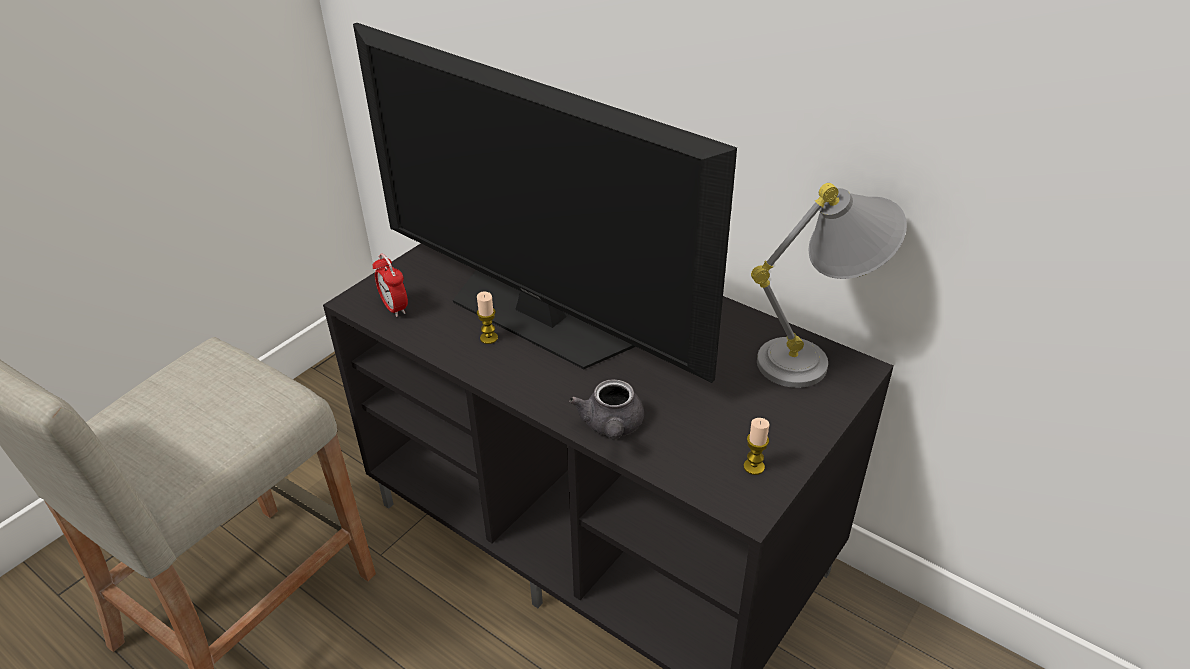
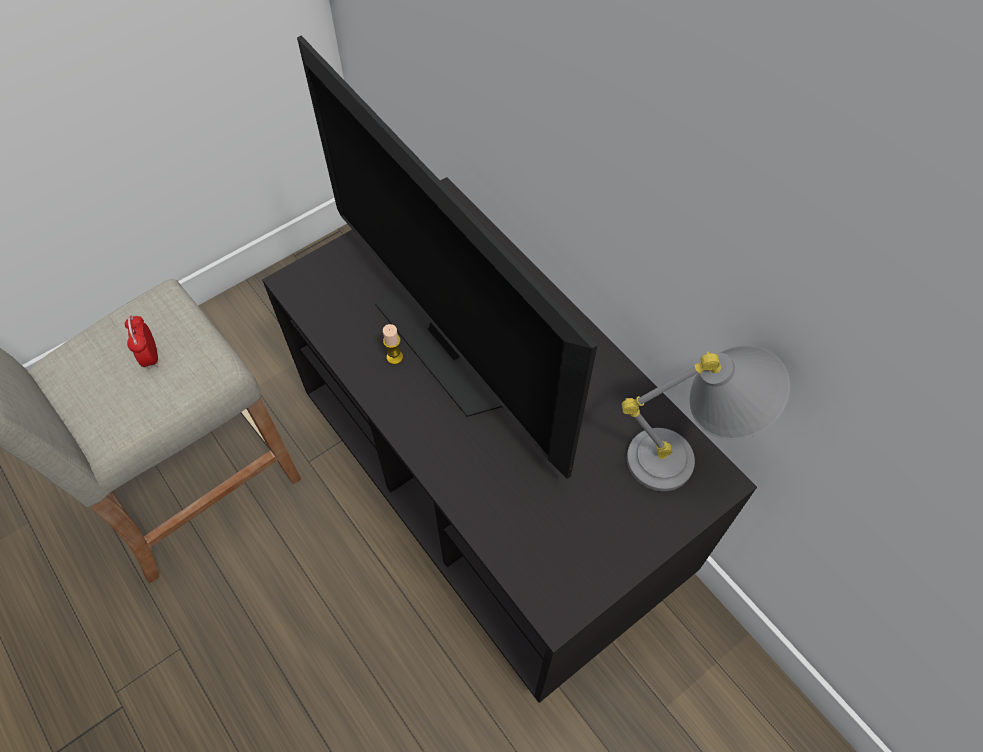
camera: 15 degrees right, 20 degrees up
(394, 308) = (322, 299): alarm clock -> alarm clock (151, 356)
(611, 427) = (470, 490): grey teapot -> none
(754, 467) = (578, 570): candle -> none

